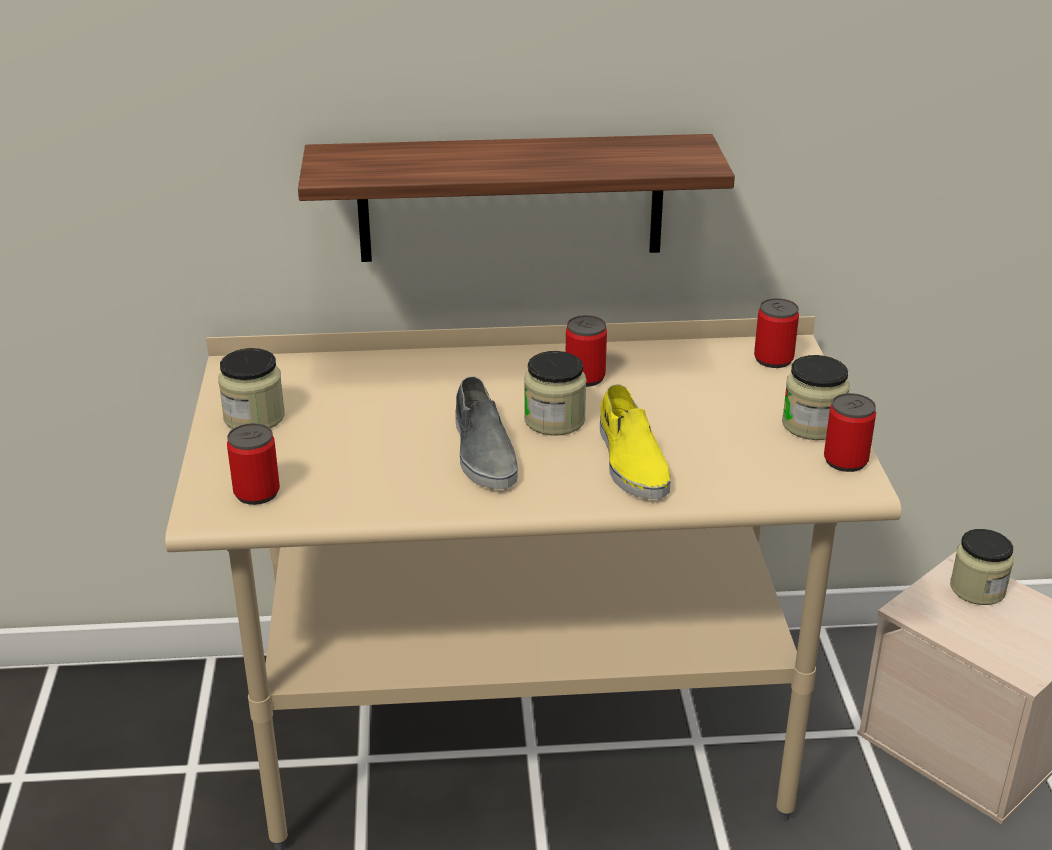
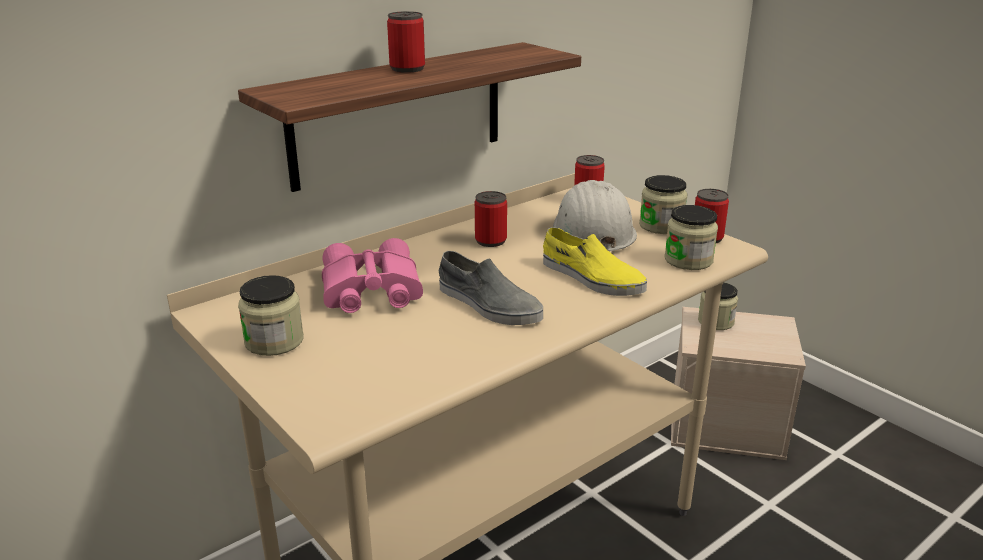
camera: 35 degrees left, 5 degrees down
(257, 493) = (351, 393): can -> can (407, 69)
(392, 395) = (369, 291): none -> pink binoculars
(554, 420) = (508, 270): jar -> jar (688, 260)
(716, 404) = (592, 231): none -> white hard hat

